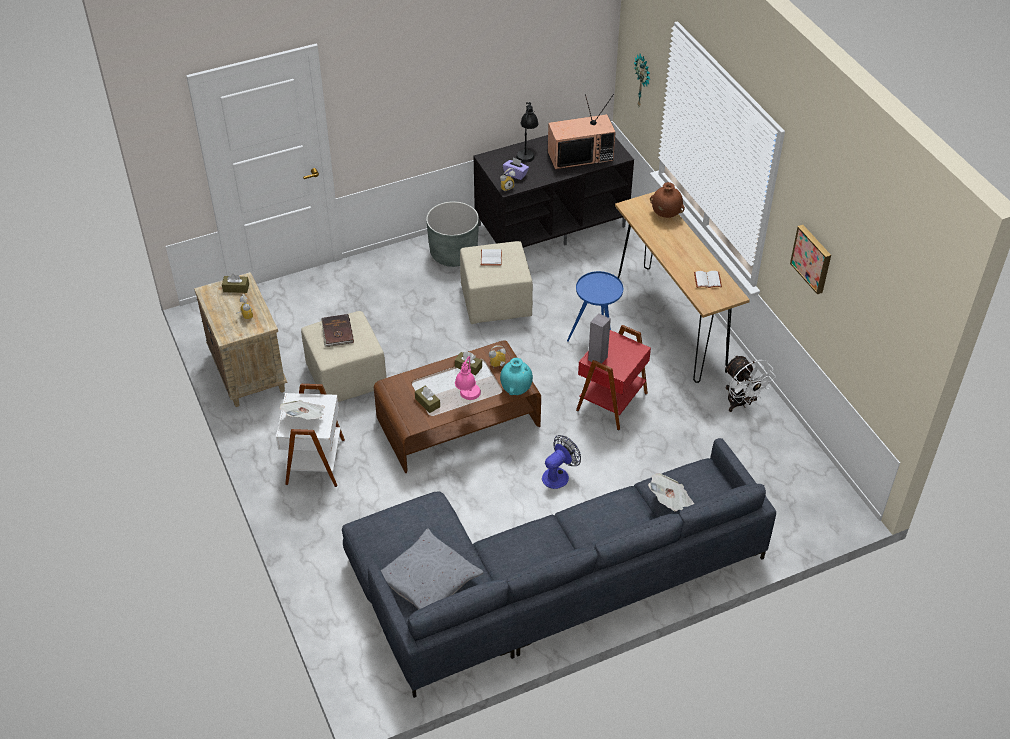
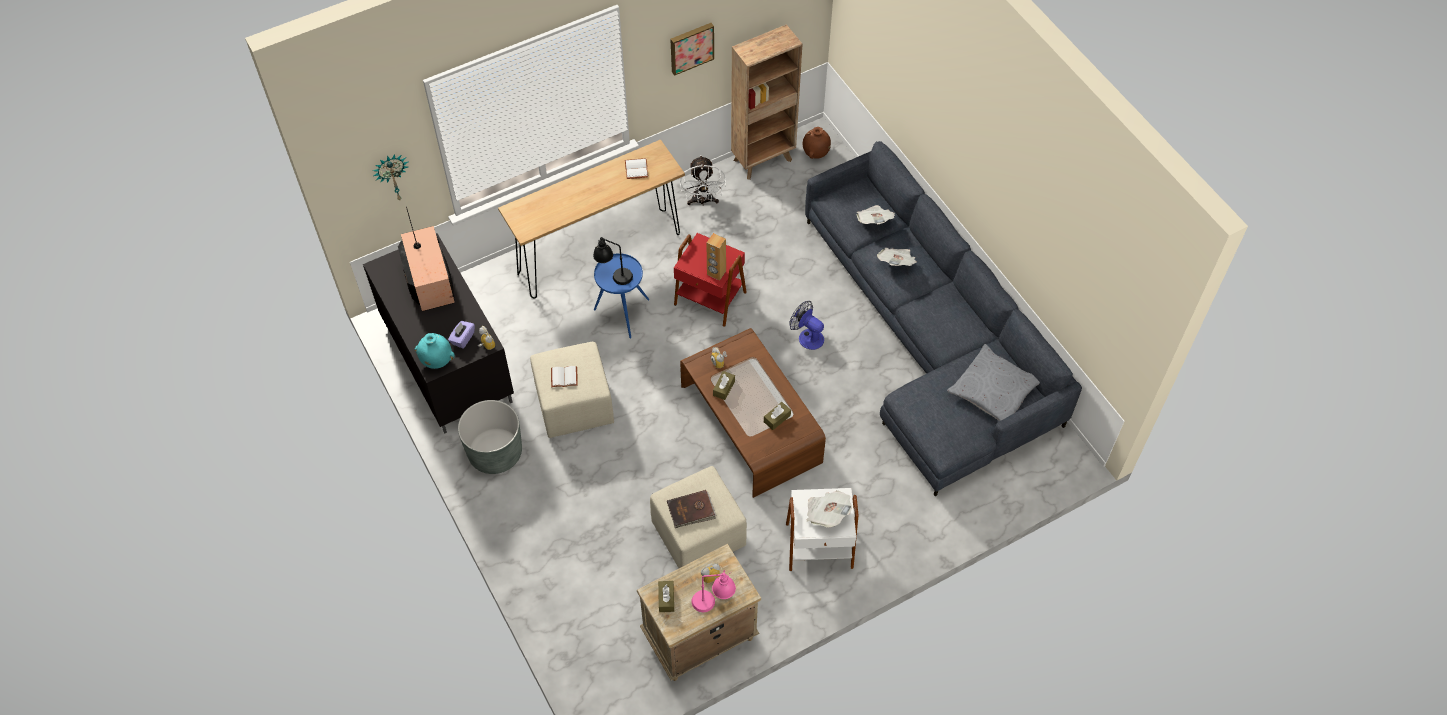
camera: 95 degrees left, 10 degrees up
(468, 399) = (767, 384): pink table lamp -> pink table lamp (713, 602)
(516, 389) = (750, 345): turquoise vase -> turquoise vase (436, 361)
(526, 151) = (421, 331): black table lamp -> black table lamp (613, 276)
(597, 358) = (716, 273): grey speaker -> brown speaker
(610, 514) = (896, 263): none -> newspaper
(665, 215) = (538, 201): brown vase -> brown vase (815, 154)
(741, 403) = (702, 201): white fan -> white fan turned 120 degrees clockwise
(804, 459) = (763, 159): none -> brown bookcase

